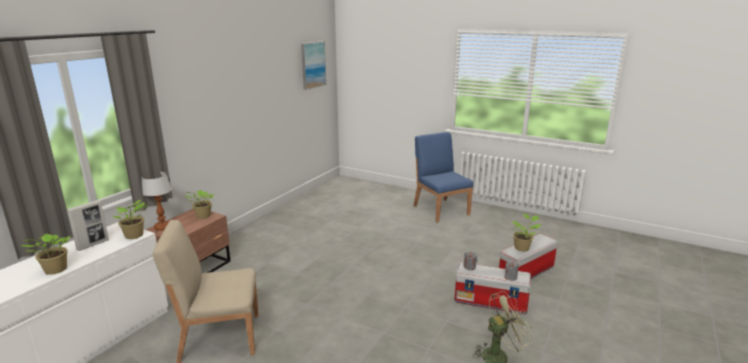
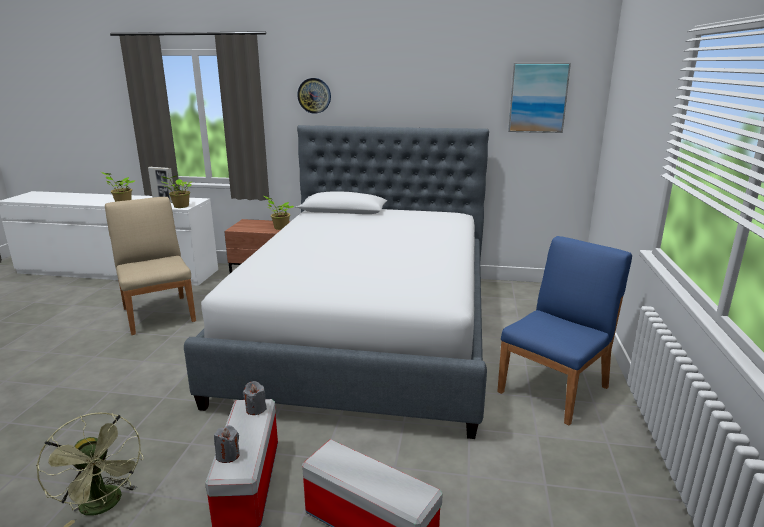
camera: 70 degrees right, 0 degrees up
(163, 227) = (250, 222): table lamp -> none
(190, 86) = (314, 95): none -> wall clock
(344, 243) = (368, 331): none -> bed
(522, 248) = (351, 464): potted plant -> none

